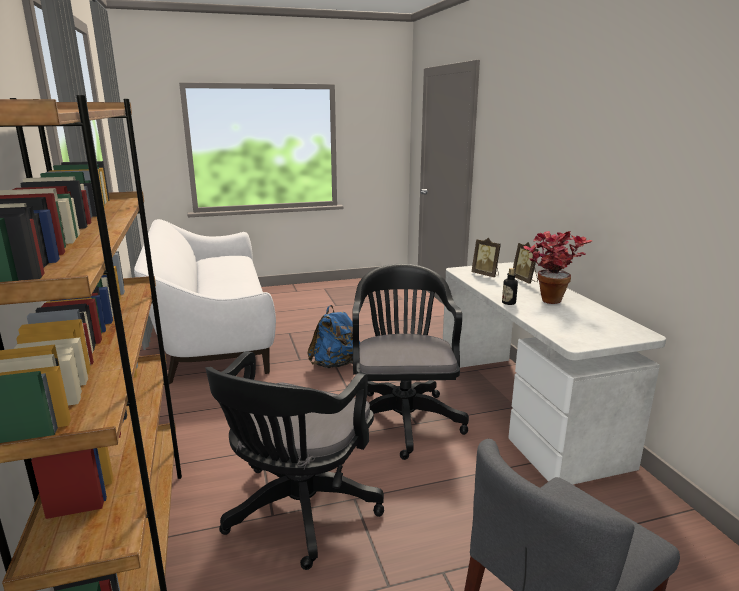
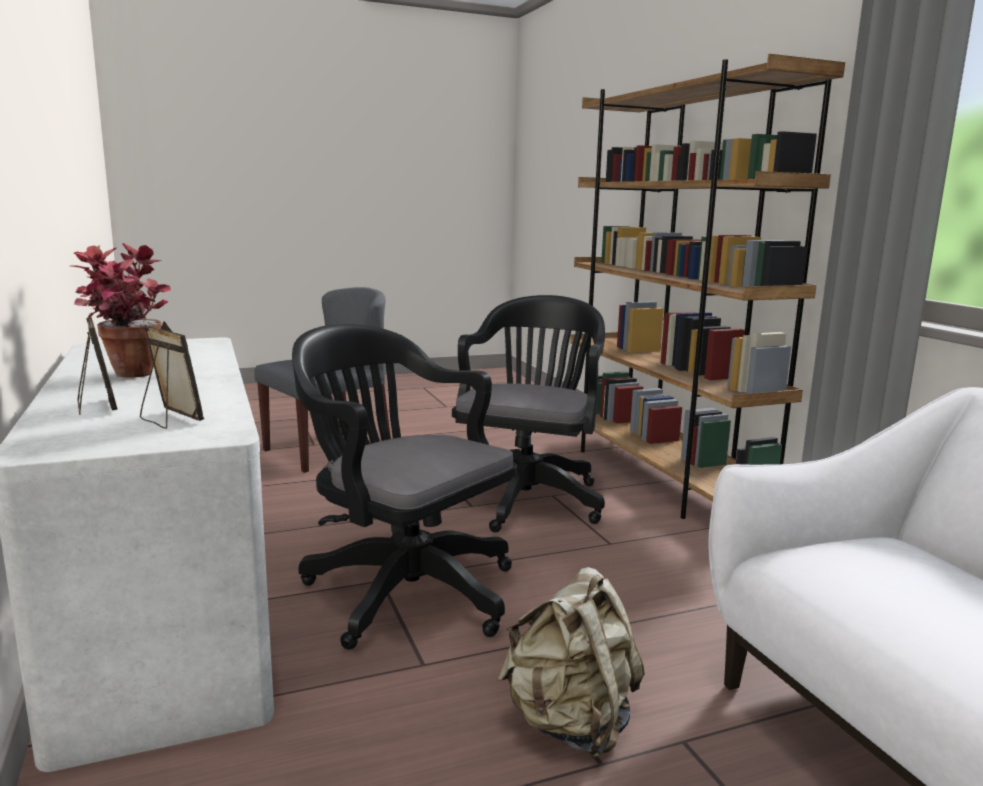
camera: 175 degrees right, 5 degrees down
(335, 364) = (570, 723): blue backpack -> beige backpack
(402, 417) = (402, 589): black office chair -> black office chair turned 135 degrees clockwise
(508, 303) = (218, 372): bottle -> none

